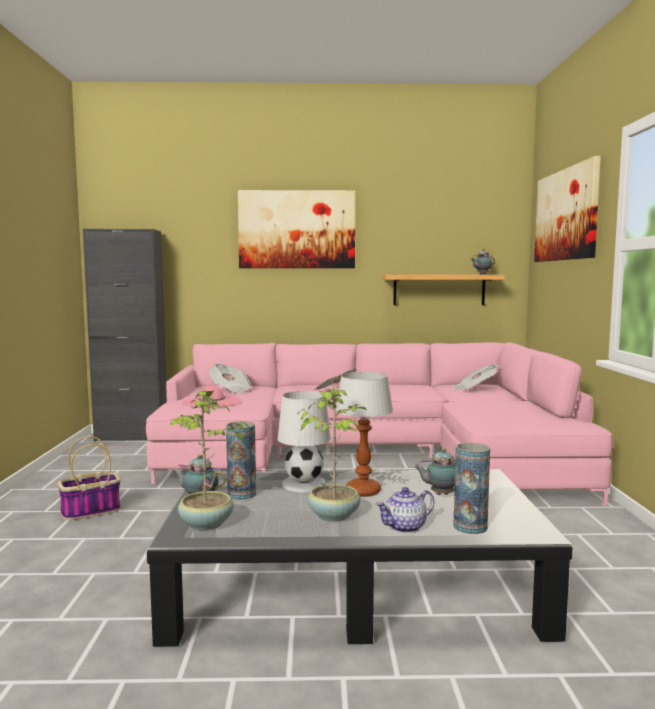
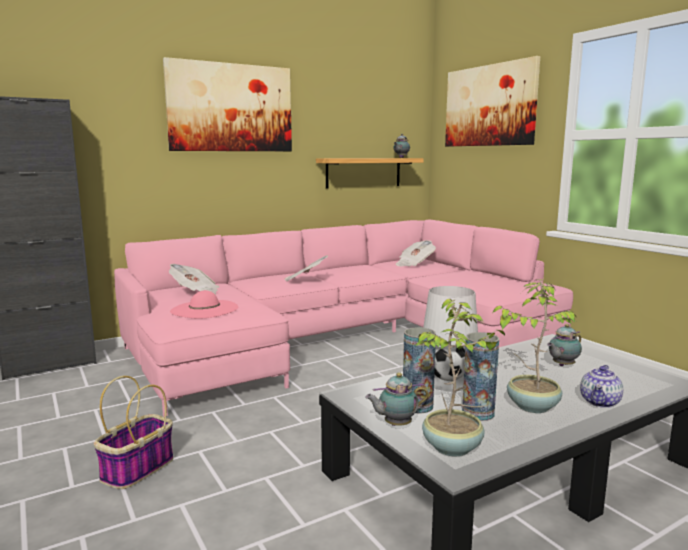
camera: 30 degrees left, 5 degrees up
(363, 491) = (506, 376): table lamp -> none
(470, 527) = (636, 389): vase -> vase (478, 413)

